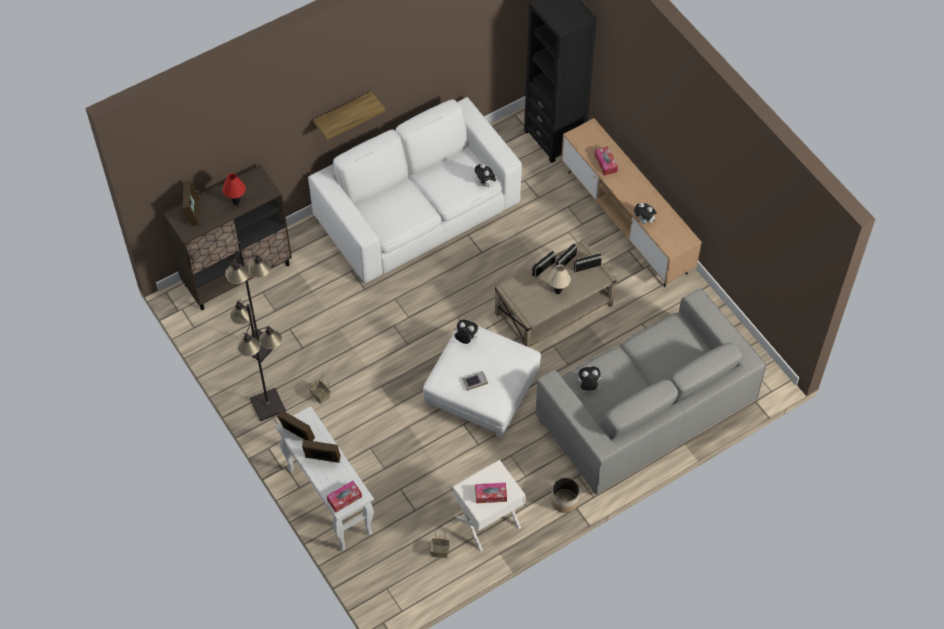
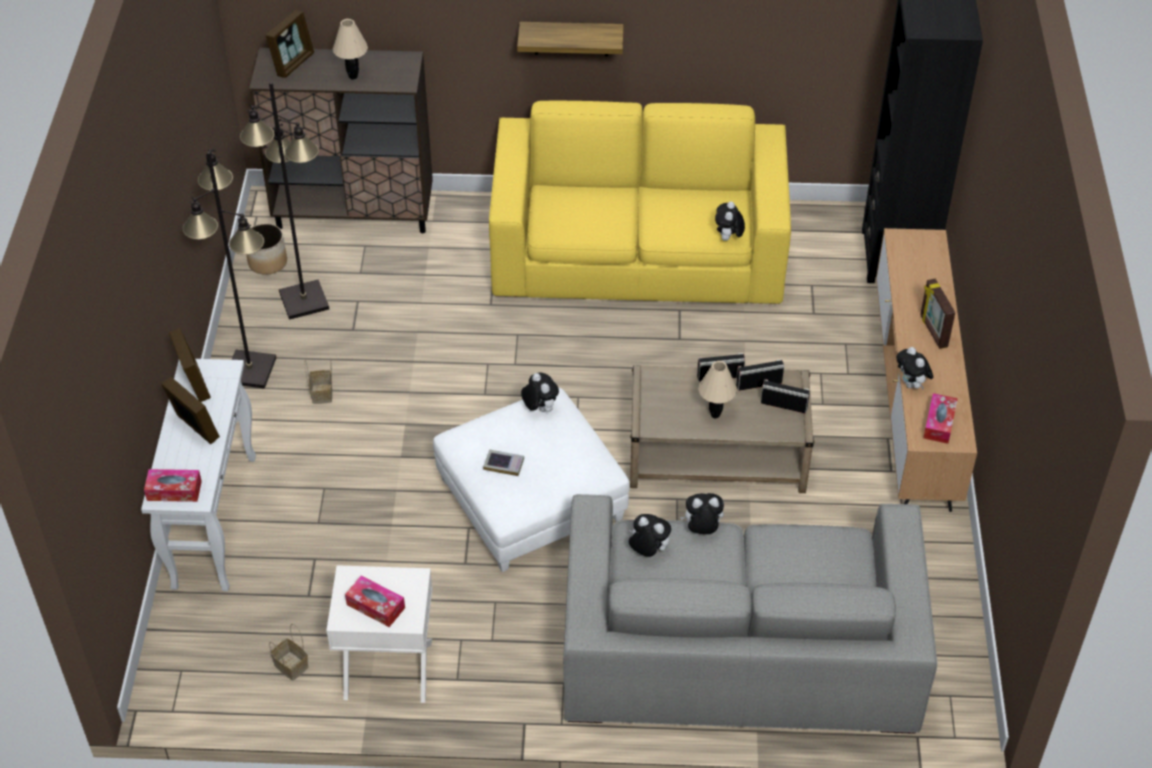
camera: 35 degrees right, 10 degrees down
(236, 203) = (353, 76): red table lamp -> beige table lamp
(417, 210) = (638, 251): white sofa -> yellow sofa
(564, 501) = (516, 704): planter -> planter (267, 262)
(603, 359) = (702, 529): none -> plush toy
(605, 163) = (915, 289): tissue box -> tissue box (939, 423)
(632, 184) = (932, 331): none -> picture frame

